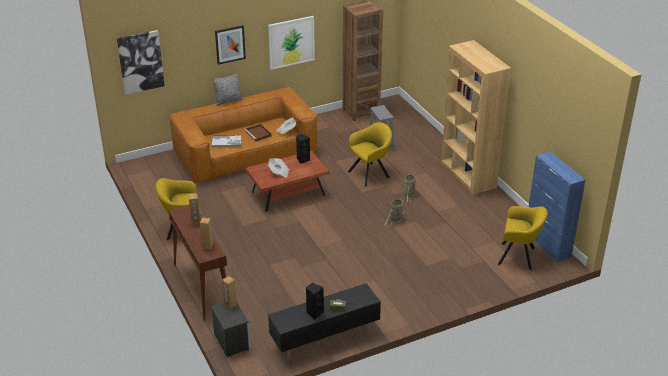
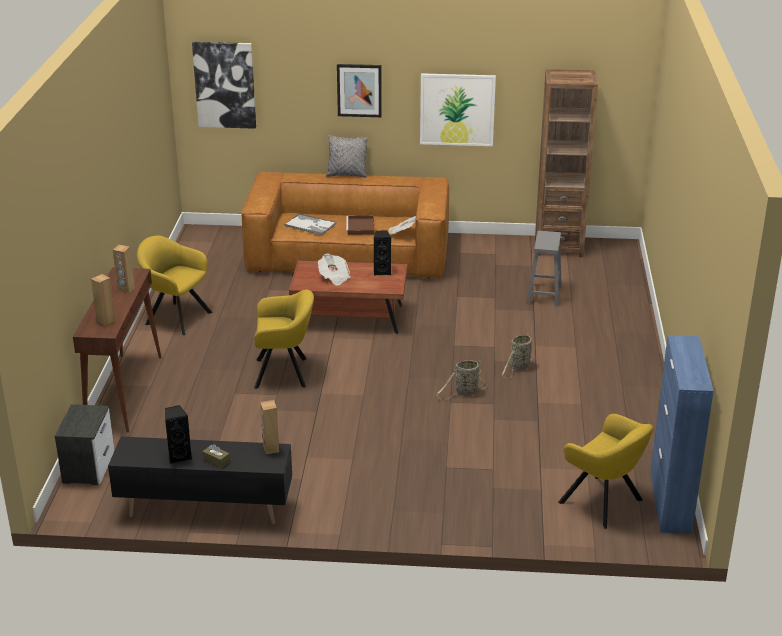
camera: 30 degrees right, 5 degrees down
(230, 305) = (94, 410): brown speaker -> brown speaker (270, 449)
(371, 173) = (491, 326): yellow armchair -> yellow armchair (285, 373)
(468, 175) = (636, 369): brown bookcase -> none

